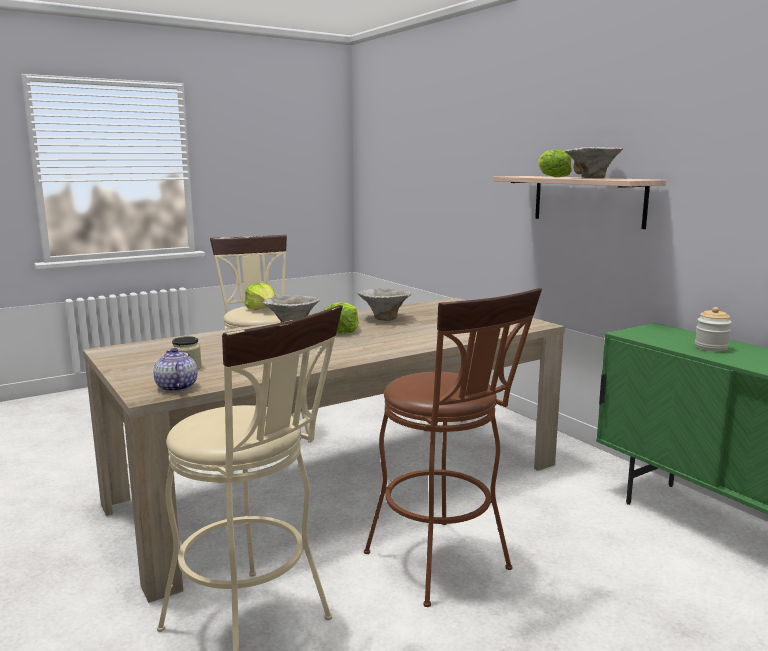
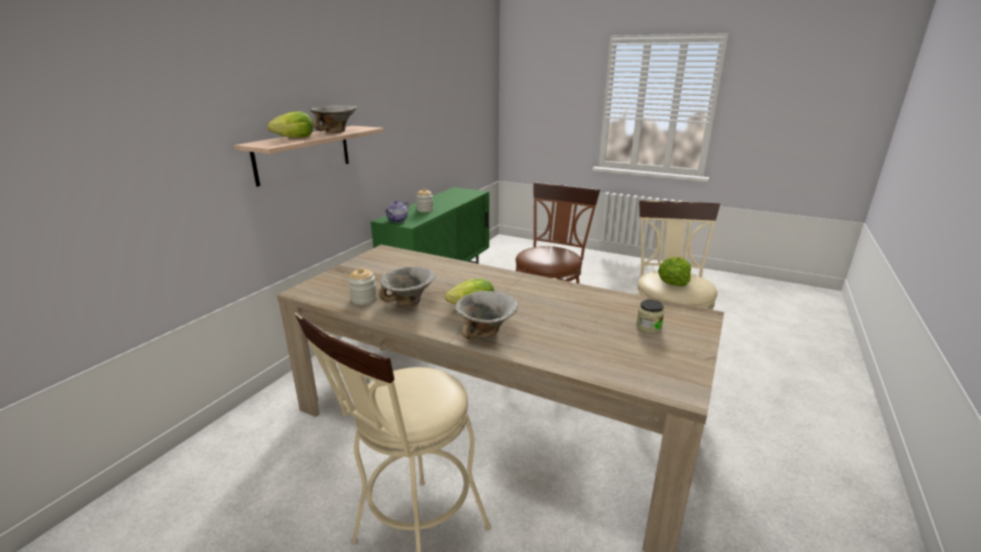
camera: 120 degrees left, 10 degrees up
(176, 387) = (679, 313): teapot -> teapot (398, 220)
(262, 309) = (414, 389): lettuce -> lettuce (673, 281)
(411, 311) = (364, 299): none -> jar

